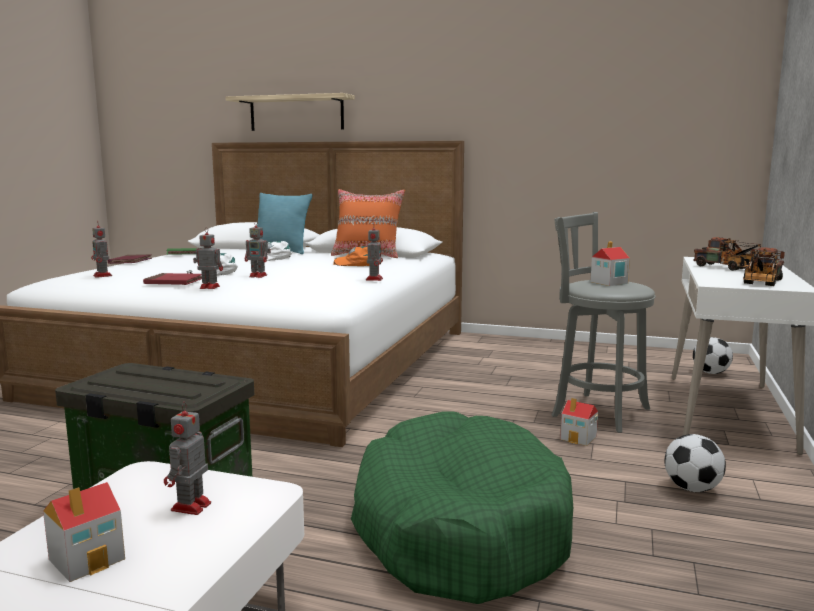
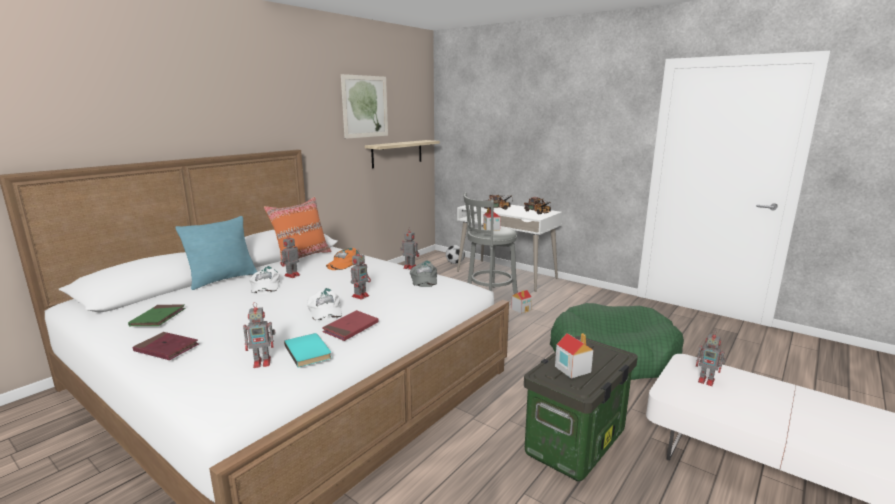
camera: 70 degrees left, 5 degrees up
(88, 559) = (767, 407): toy house -> toy house (572, 369)
(121, 280) = (309, 351): none -> turquoise book
(208, 287) = (392, 316): toy robot -> toy robot (291, 275)
(296, 113) = (124, 131): shelf -> shelf (397, 153)
(331, 284) = (423, 279): none -> grey cap
(594, 84) = (365, 106): none -> picture
(692, 489) = (582, 303): football -> none

